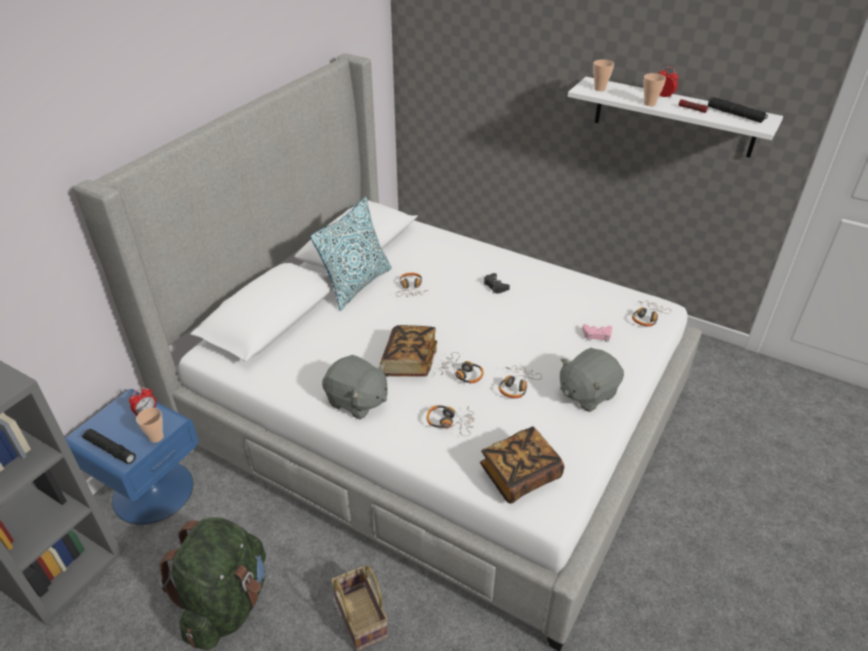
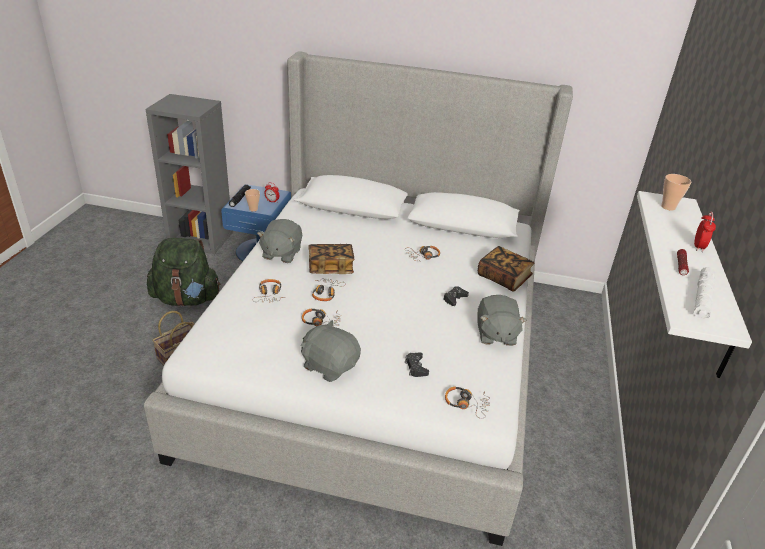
camera: 70 degrees right, 5 degrees down
(357, 285) = (412, 232): pillow -> none
(520, 475) = (221, 333): book -> book (503, 278)
(555, 277) = (495, 334): none -> grey plush toy
(597, 335) = (416, 367): pink game controller -> black game controller
(649, 103) = (663, 237): cup -> none
(735, 115) = (702, 298): black flashlight -> white flashlight

